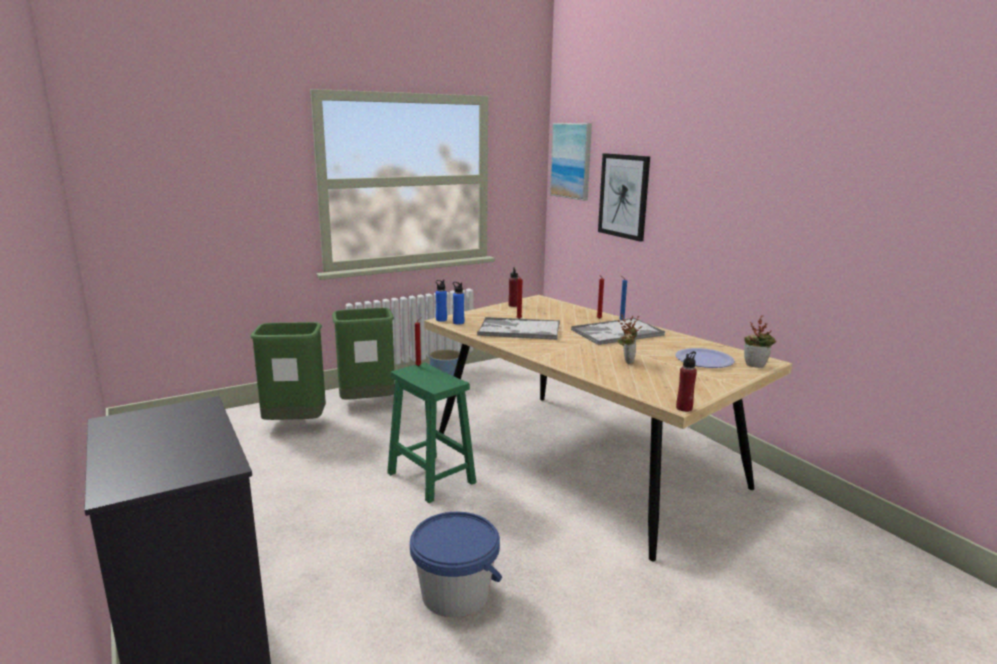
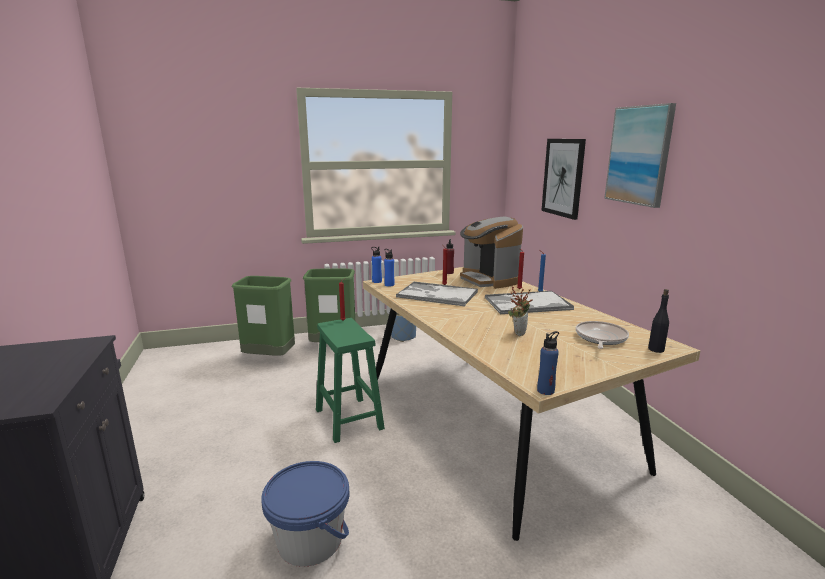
camera: 15 degrees right, 0 degrees up
(561, 310) = (488, 280): none -> coffee machine
(571, 161) = (525, 147): picture -> picture (639, 155)
(684, 408) = (545, 390): red bottle -> blue bottle
(704, 360) = (600, 338): plate -> frying pan
(756, 365) = (656, 349): potted plant -> black bottle

